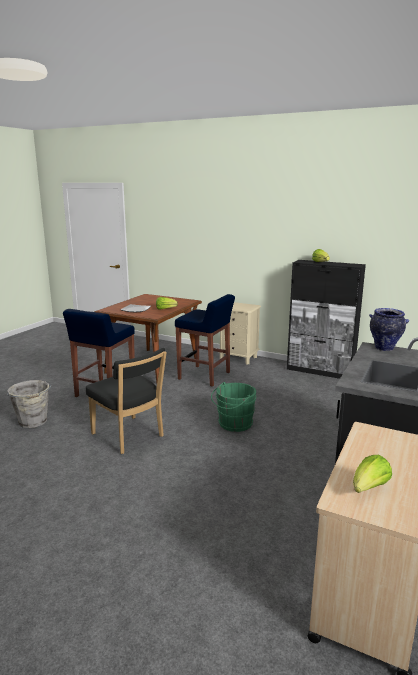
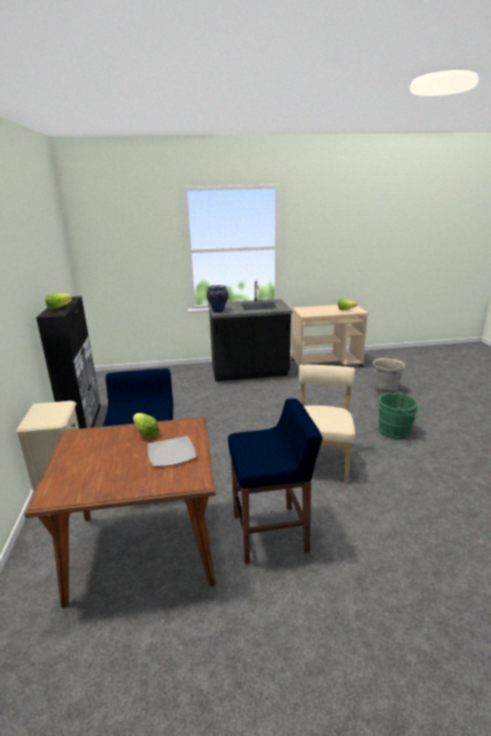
camera: 125 degrees left, 5 degrees up
(33, 422) = (390, 538): grey bucket -> grey bucket (385, 390)
(129, 436) = (321, 461): black chair -> beige chair
(233, 424) = (242, 426): green bucket -> green bucket (396, 431)

